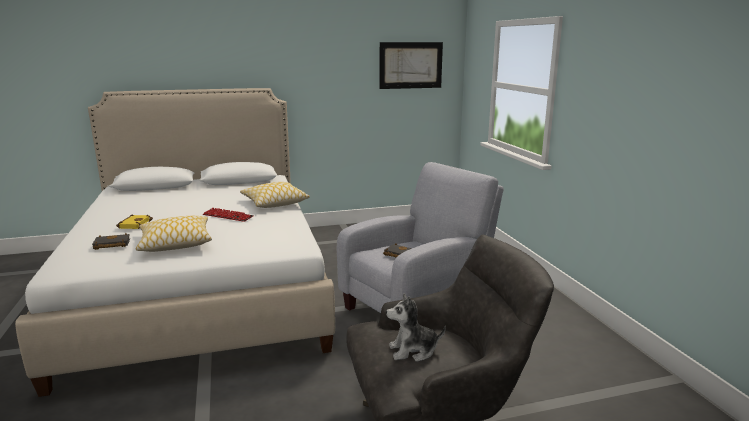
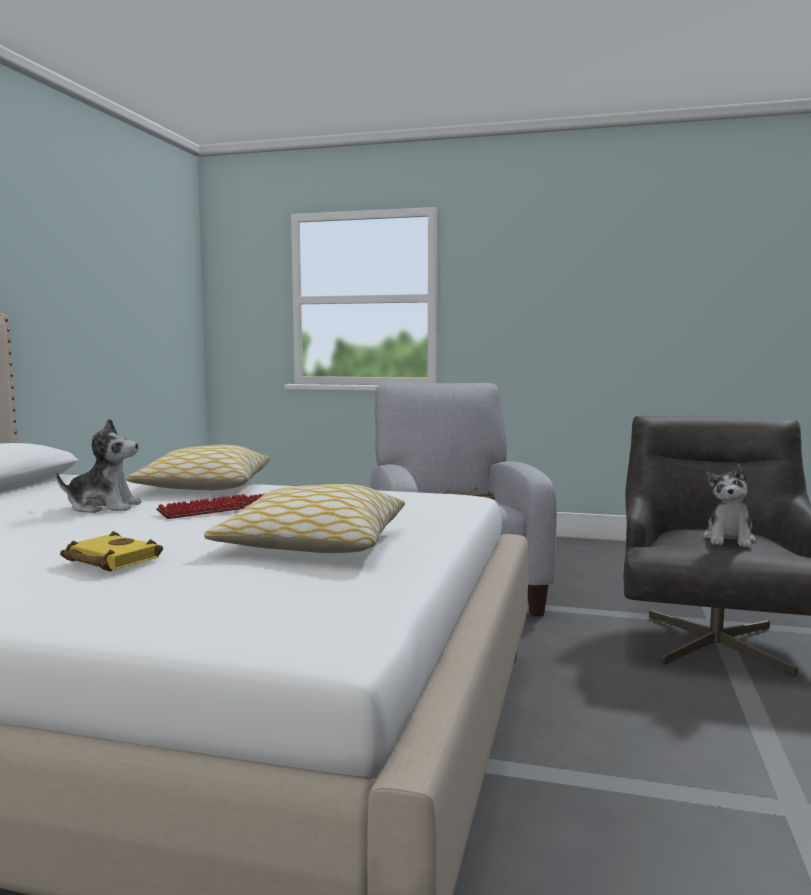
camera: 60 degrees left, 10 degrees down
(111, 245) = (238, 580): black book -> none
(222, 202) = (103, 507): none -> plush toy
(411, 65) = (153, 271): picture -> none

